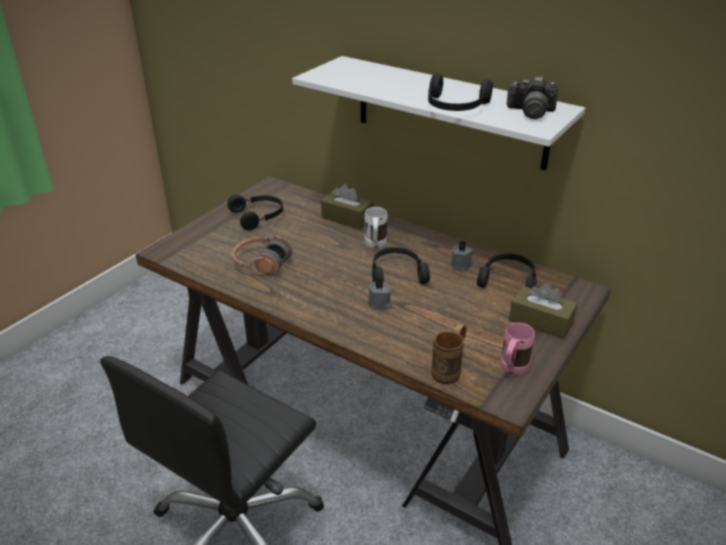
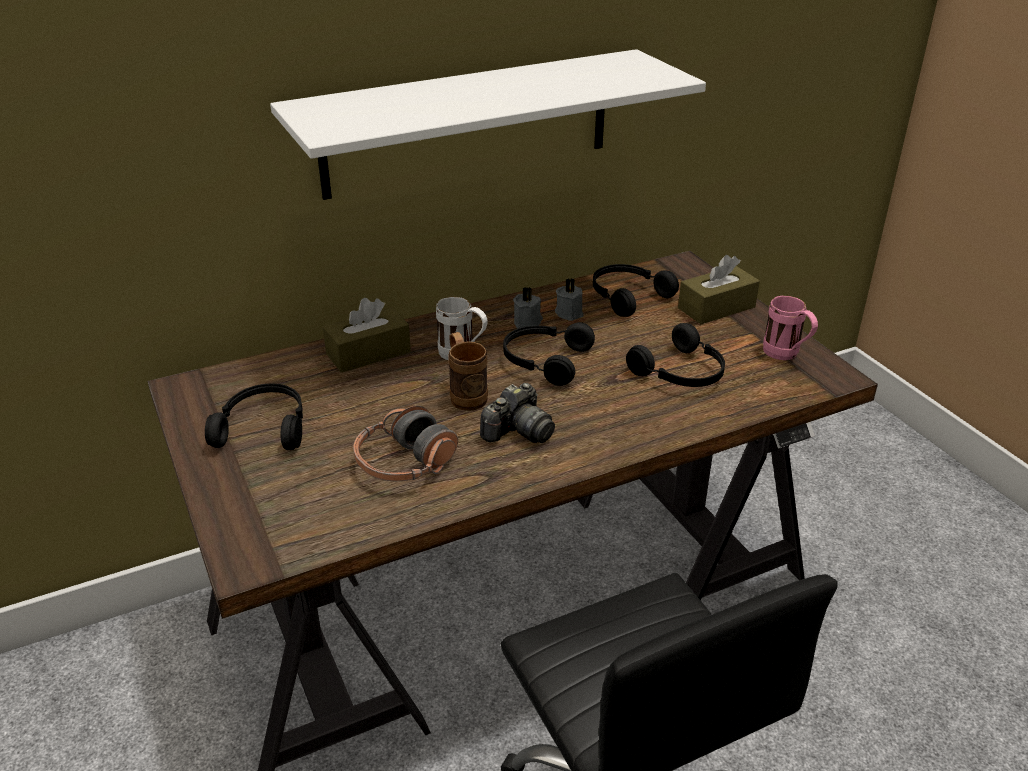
camera: 60 degrees left, 0 degrees up
(380, 304) = (599, 395): grey candle -> grey candle (528, 322)
(449, 370) = (762, 392): brown mug -> brown mug (465, 394)
(455, 107) = (564, 93): black headphones -> black headphones (681, 373)
(530, 112) = (623, 69): camera -> camera (518, 432)

